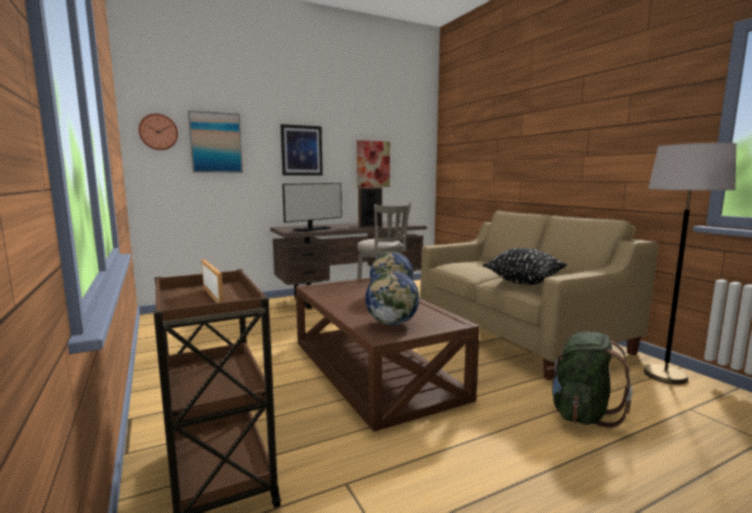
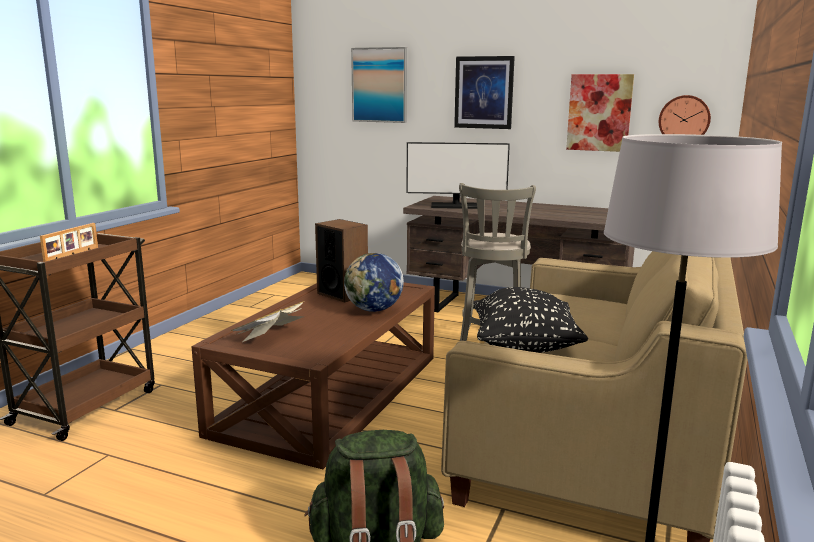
camera: 50 degrees right, 5 degrees up
(158, 132) = (325, 75): wall clock -> wall clock (684, 119)
(369, 226) = (544, 213): speaker -> speaker (342, 294)
(392, 323) = (271, 336): globe -> book

